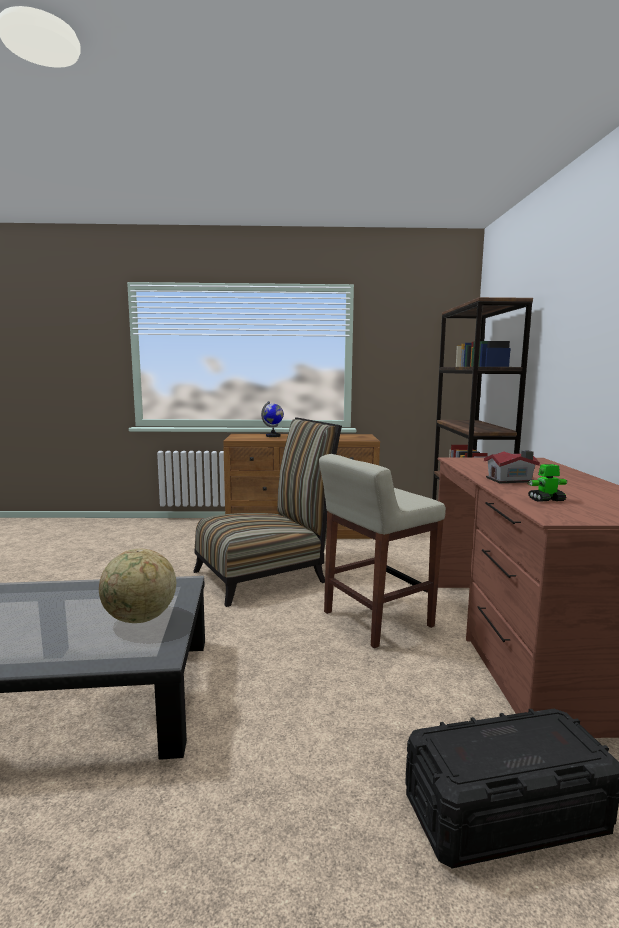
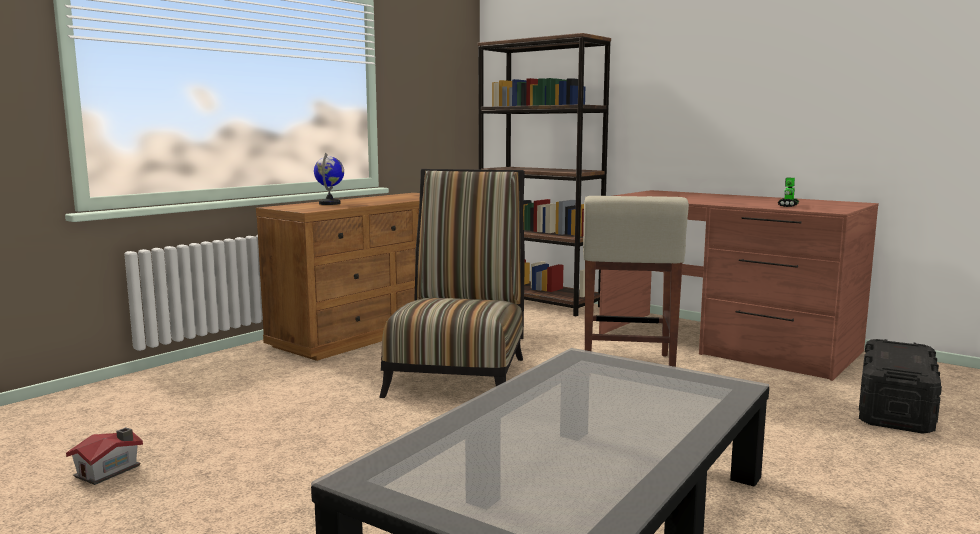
camera: 50 degrees left, 0 degrees up
(140, 619) = (650, 381): globe -> none
(511, 480) = (719, 201): toy house -> toy house (110, 471)

